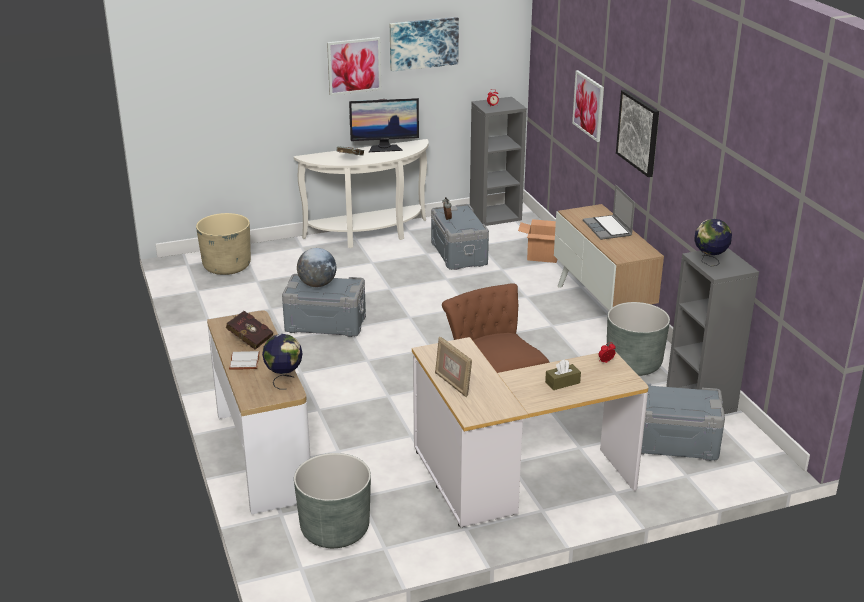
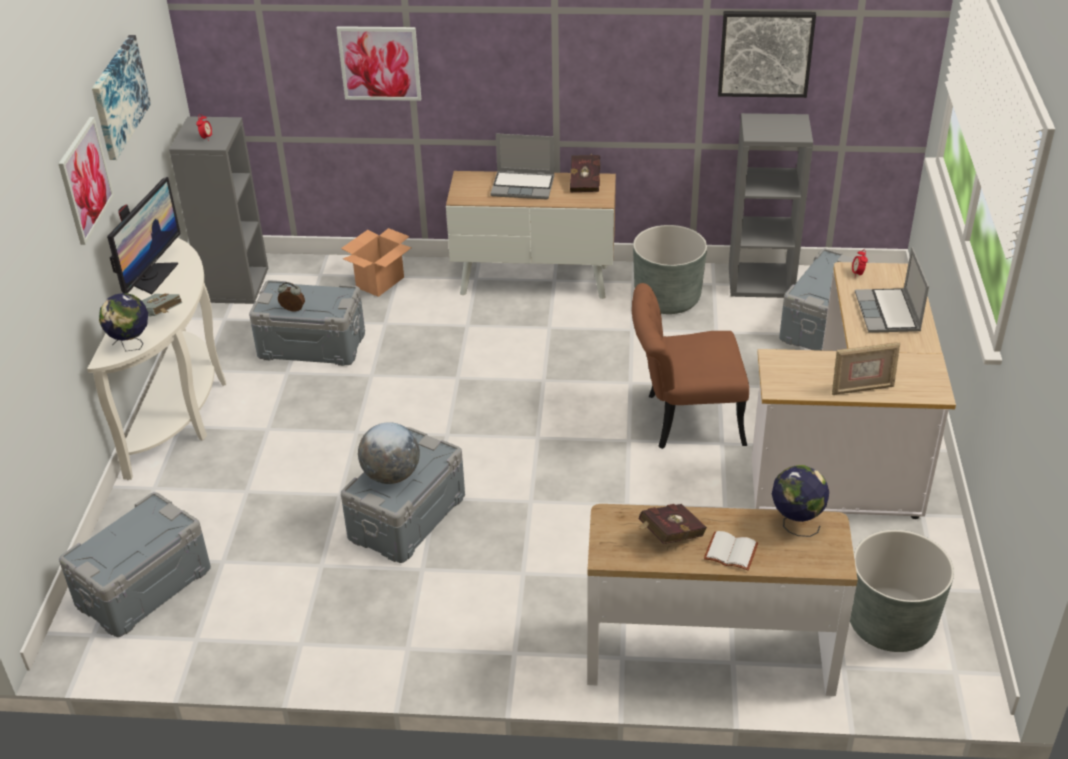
camera: 65 degrees left, 10 degrees up
(227, 266) = (143, 586): beige planter -> grey storage box
(562, 382) = (888, 313): brown tissue box -> laptop
(638, 132) = (518, 55): picture -> picture (765, 53)
(638, 248) = (585, 182): none -> red book
(709, 262) = (774, 132): globe -> globe (131, 346)

